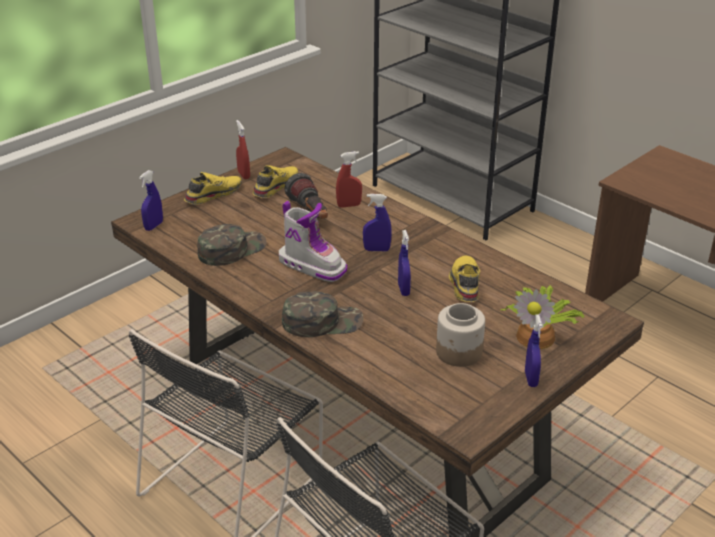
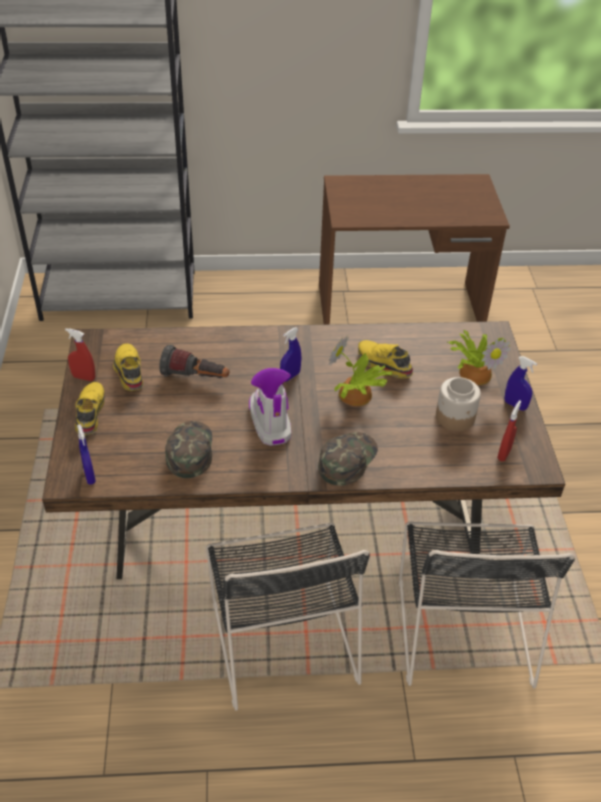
camera: 50 degrees left, 10 degrees up
(312, 266) = (269, 421): boot -> boot turned 90 degrees counterclockwise
(349, 205) = (212, 352): red spray bottle -> red spray bottle (504, 453)
(403, 290) = (356, 396): blue spray bottle -> potted plant

